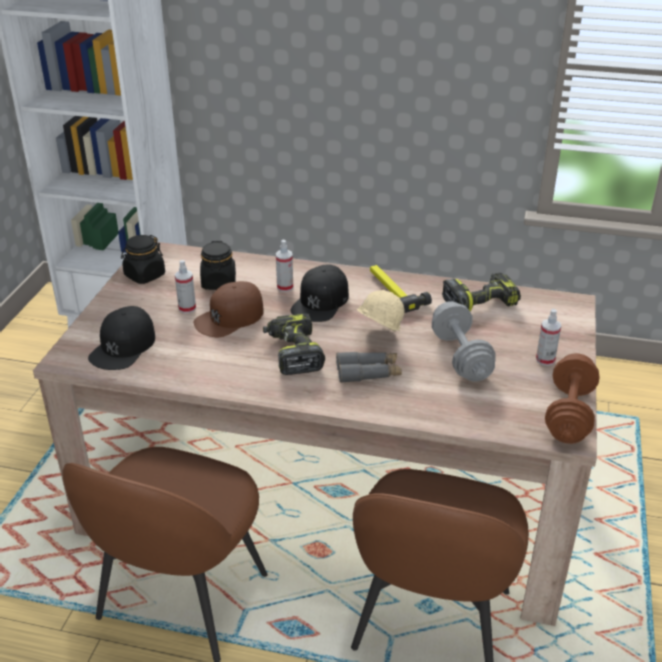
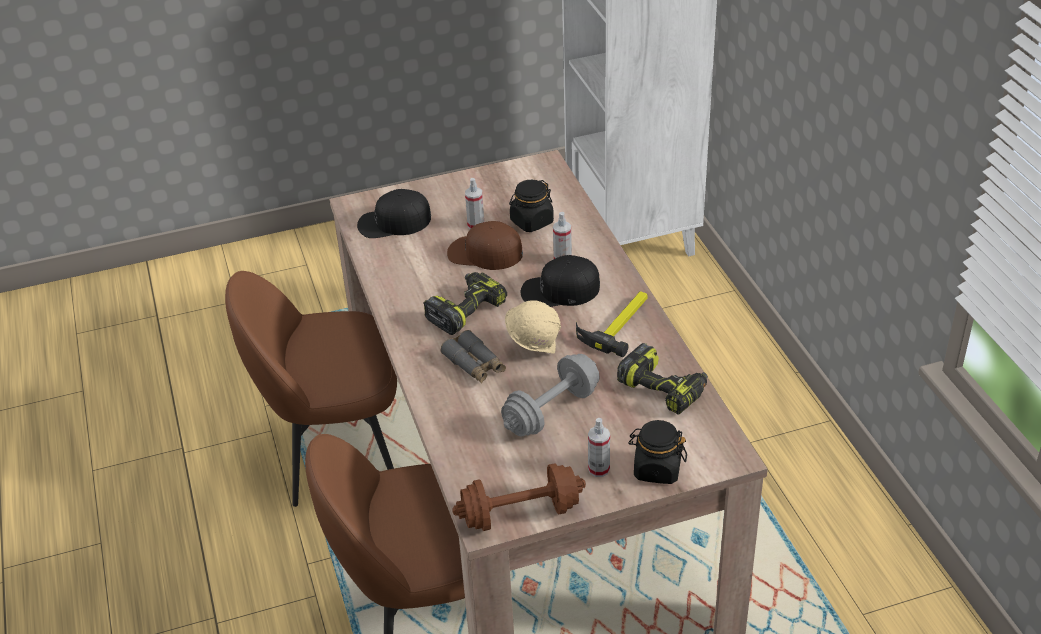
camera: 60 degrees right, 5 degrees up
(144, 275) = (502, 180): black jar -> black jar (657, 469)

